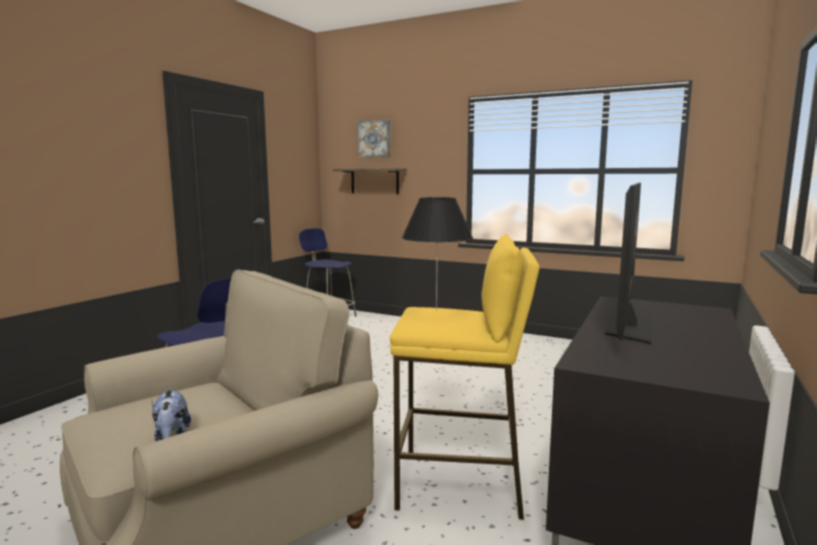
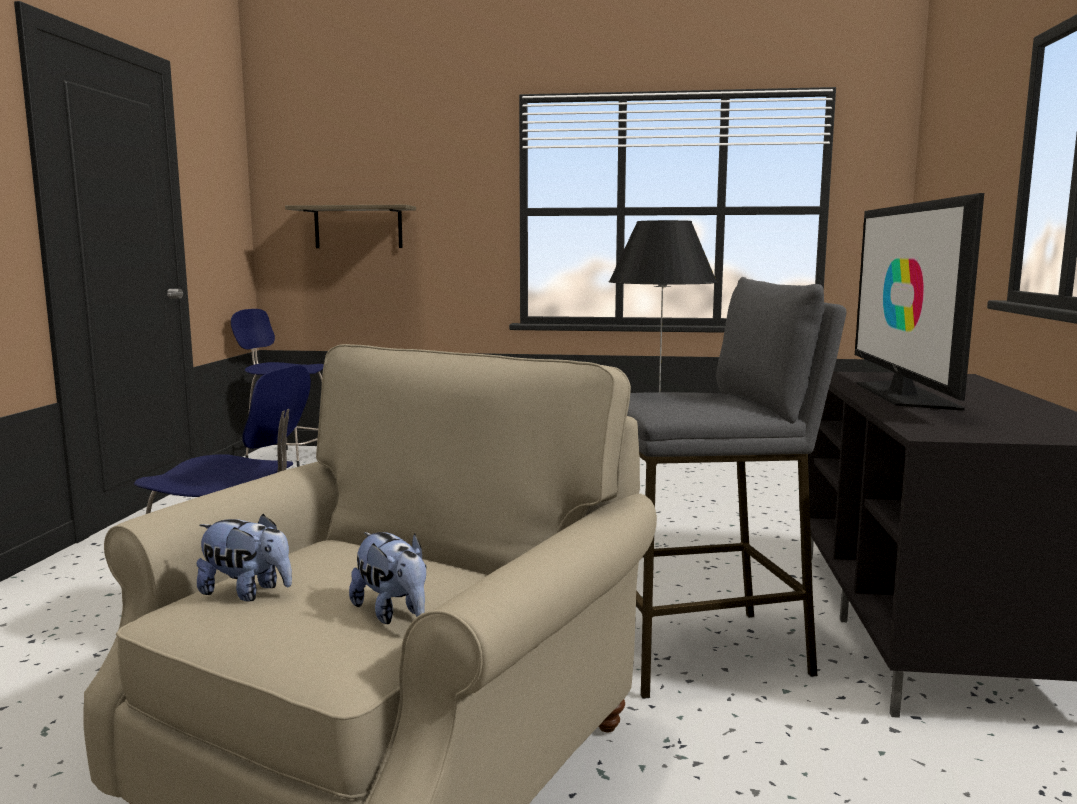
camera: 20 degrees left, 0 degrees up
(126, 411) = (247, 593): none -> plush toy
(374, 139) = (356, 157): picture -> none
(461, 485) = (703, 651): yellow stool -> grey stool

